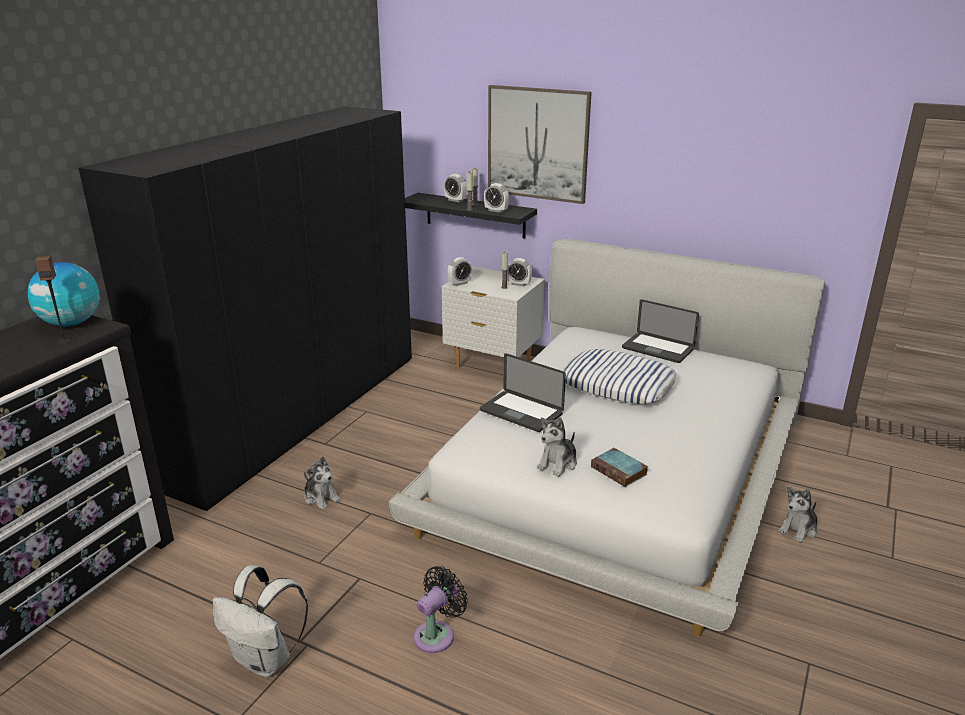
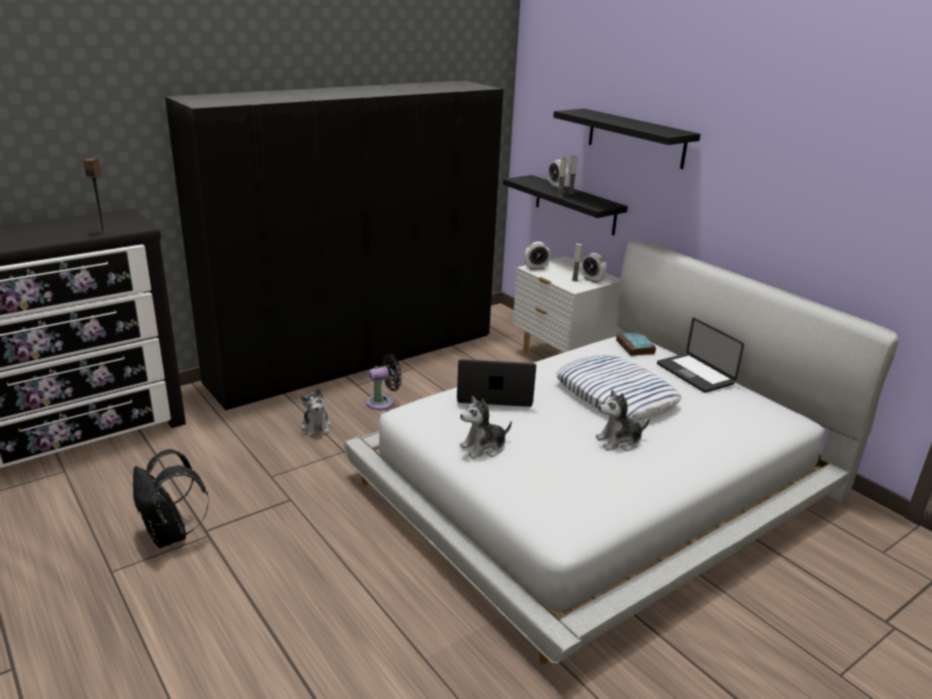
camera: 25 degrees right, 0 degrees up
(71, 323) = (124, 221): globe -> none
(266, 660) = (170, 535): white backpack -> black backpack
(437, 634) = (311, 567): black fan -> black fan (383, 402)
(496, 210) = (583, 201): alarm clock -> none
(521, 412) = (494, 394): laptop -> laptop turned 120 degrees clockwise
(537, 144) = (636, 138): picture -> black shelf
(620, 471) = (535, 472): book -> book (636, 347)
(798, 529) = (748, 606): plush toy -> plush toy (619, 441)

